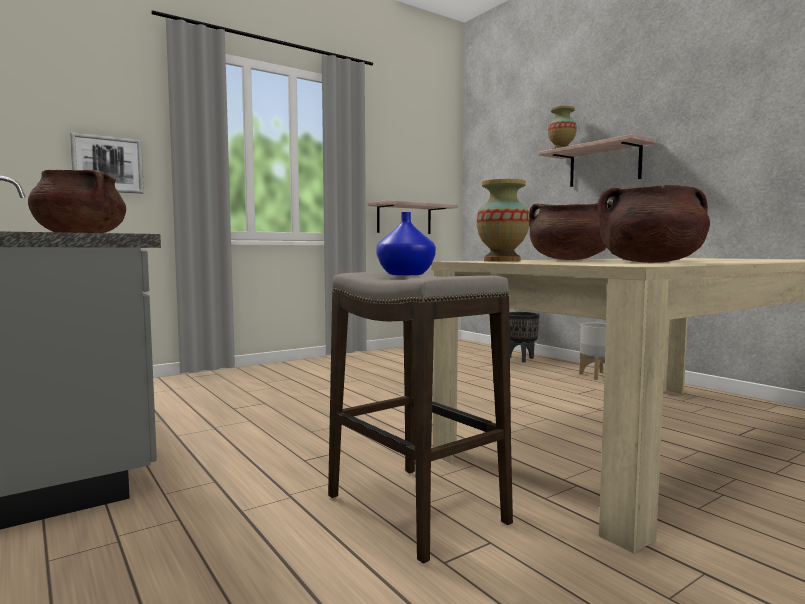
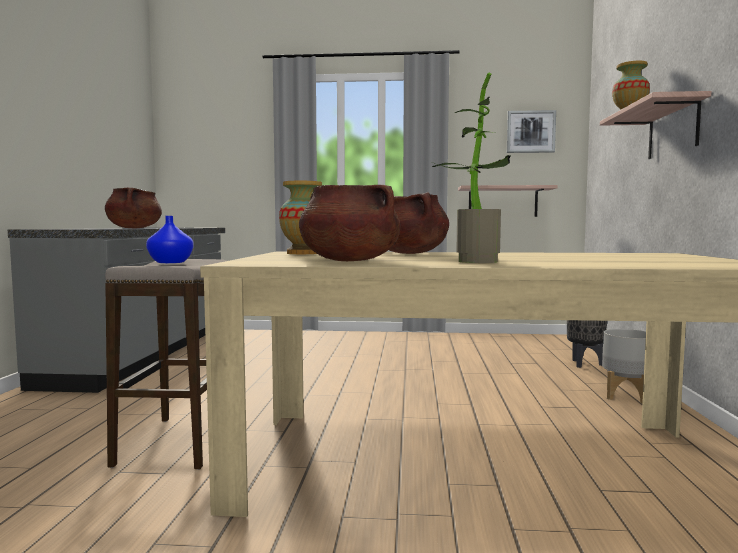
camera: 40 degrees right, 0 degrees up
(107, 164) = (238, 172): picture -> picture (530, 132)
(708, 261) = (471, 261): none -> potted plant

